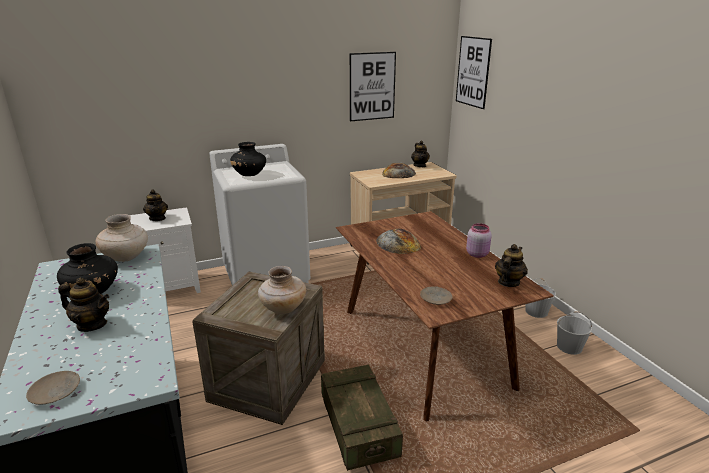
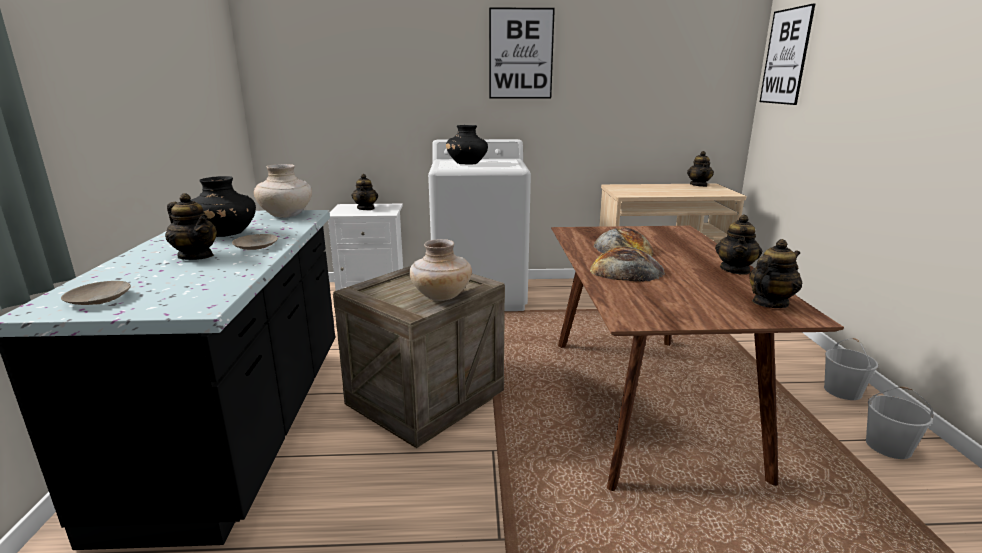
camera: 20 degrees right, 5 degrees down
(358, 427) = (511, 474): crate -> none
(372, 86) = (641, 76): picture -> picture (521, 54)
(398, 173) = (664, 189): bread -> bread (626, 270)
(435, 299) = (640, 304): beige plate -> beige plate (256, 246)
(477, 254) = (735, 270): pink jar -> teapot

